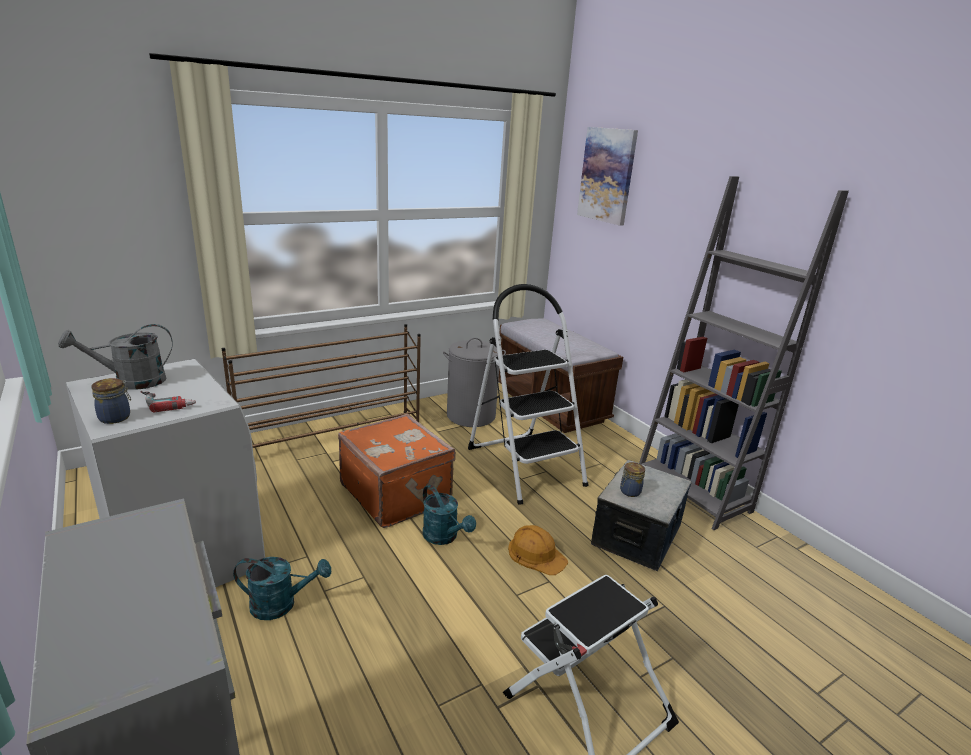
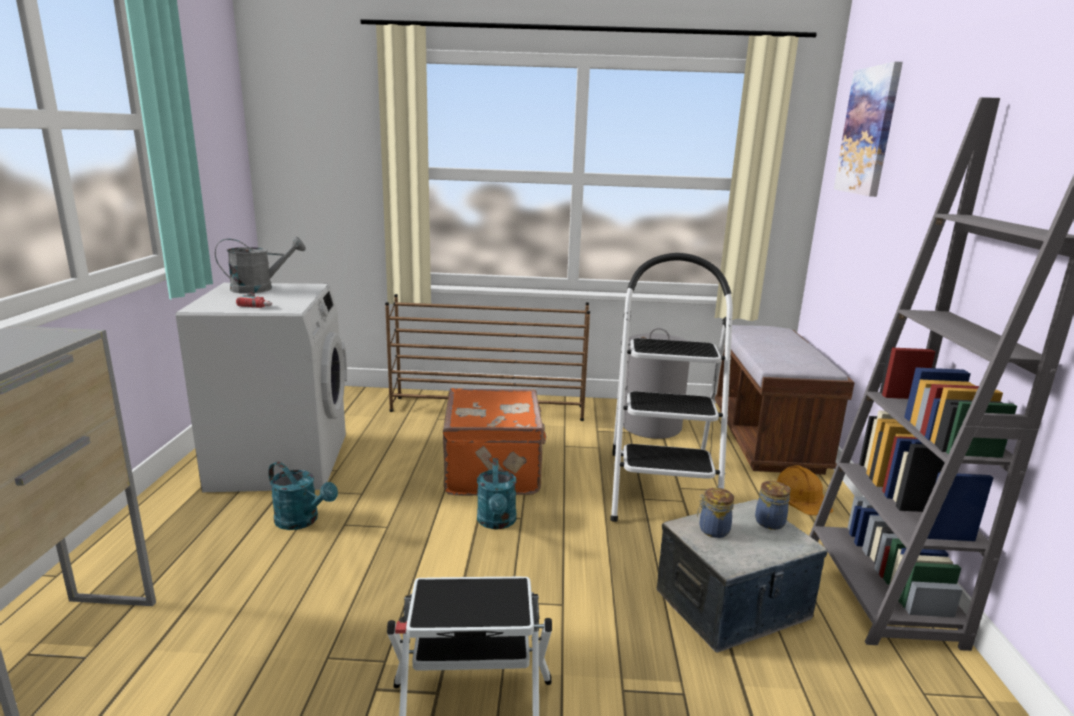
camera: 35 degrees right, 5 degrees down
(116, 417) = (212, 304): jar -> jar (771, 522)
(131, 382) = (260, 288): grey watering can -> grey watering can turned 150 degrees clockwise
(536, 554) = (578, 574): orange hard hat -> orange hard hat (801, 497)

